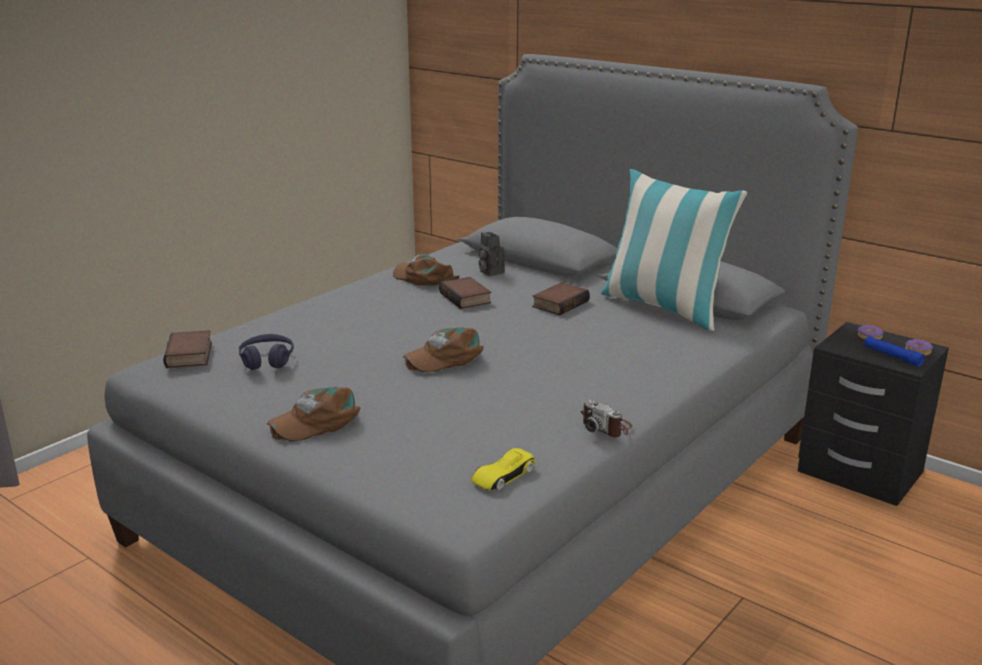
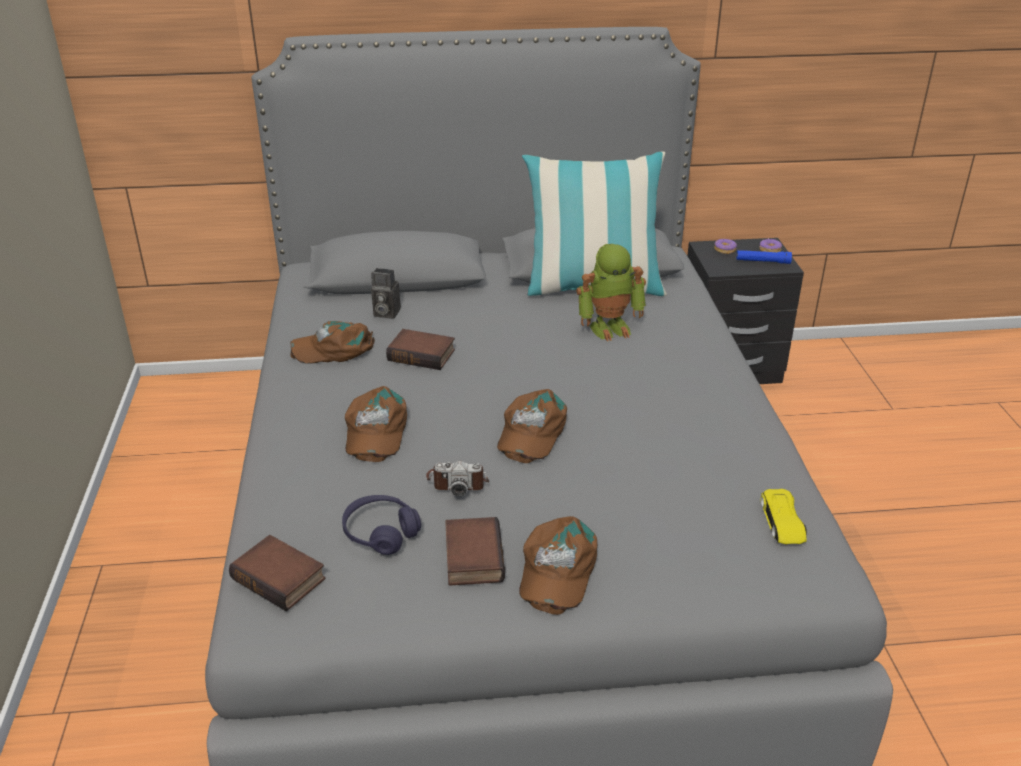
camera: 45 degrees left, 10 degrees up
(361, 320) = (375, 431): none -> brown cap
(559, 303) = (509, 322): book -> book (471, 556)
(606, 427) = (760, 430): camera -> camera (457, 481)
(624, 331) = (609, 327): none -> toy robot

